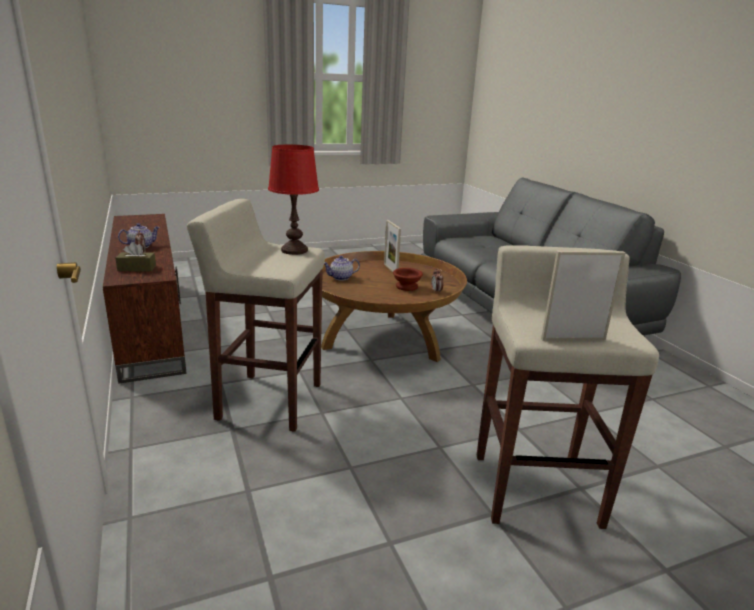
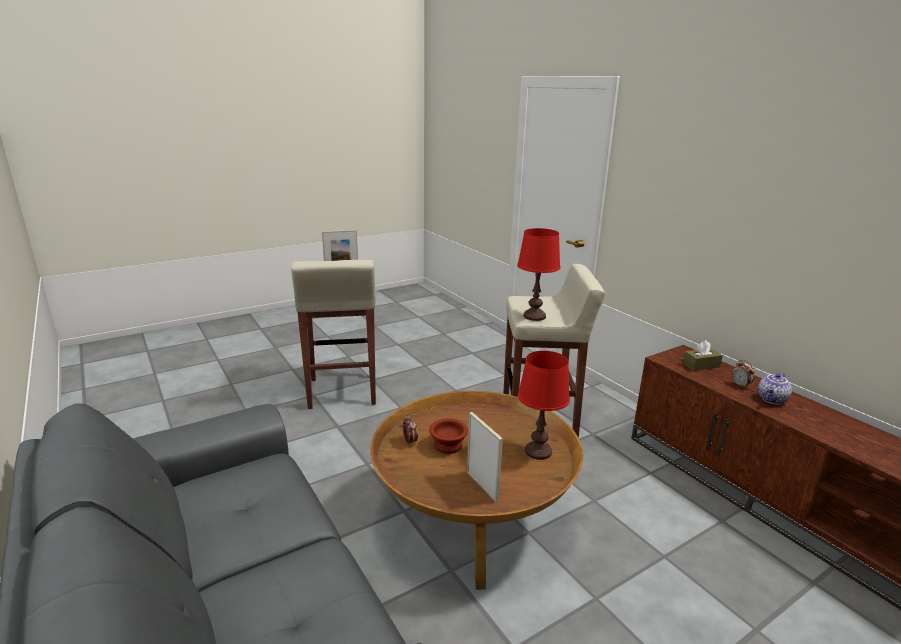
camera: 170 degrees right, 0 degrees up
(341, 278) = (537, 451): teapot -> red table lamp

